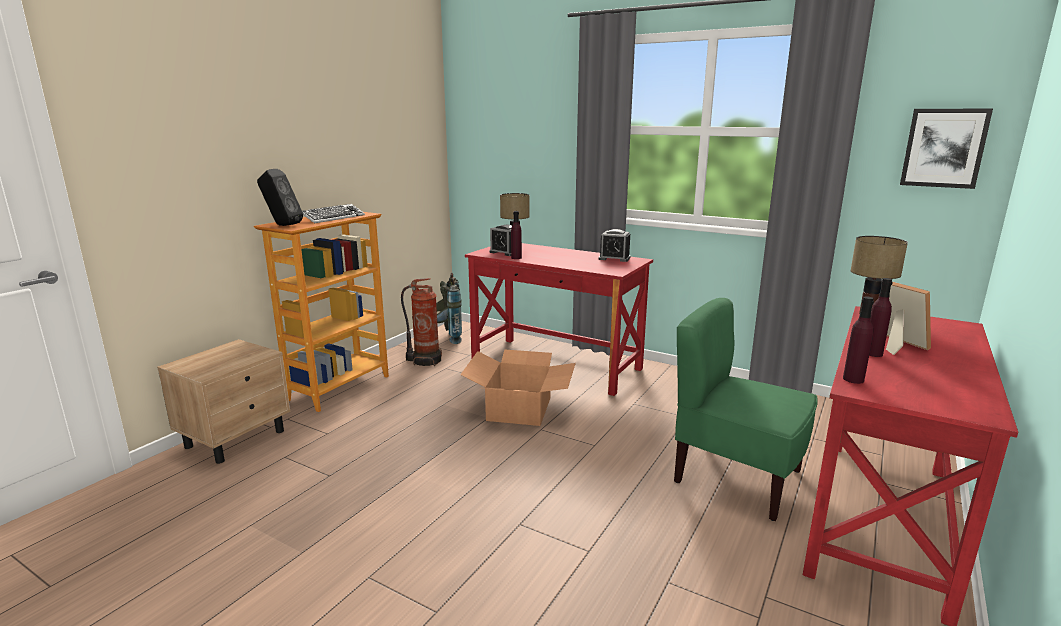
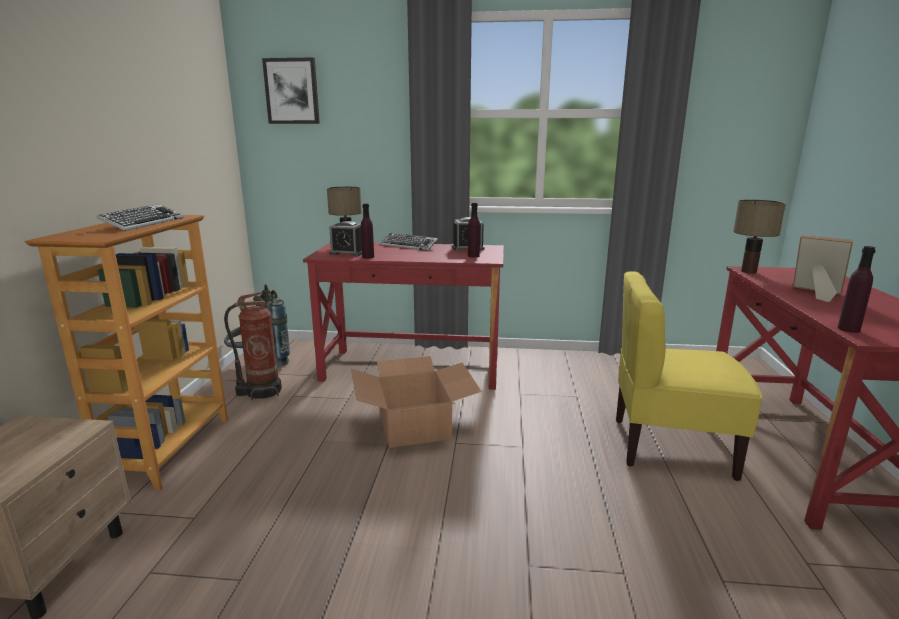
camera: 25 degrees left, 0 degrees up
(281, 225) = (75, 237): black speaker -> none
(564, 251) = (409, 246): none -> keyboard
(736, 478) = (670, 446): green chair -> yellow chair
(873, 353) = (815, 303): purple bottle -> purple bottle (473, 256)
(944, 148) = (752, 124): picture -> picture (292, 91)

